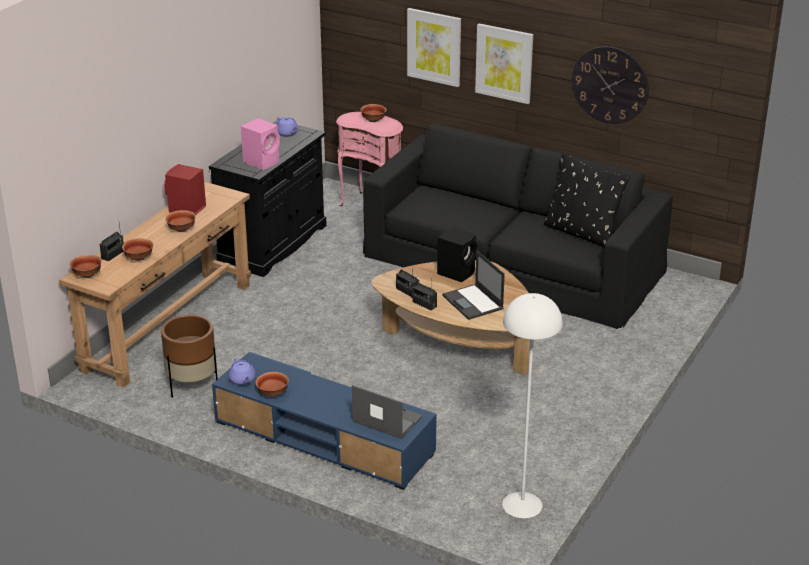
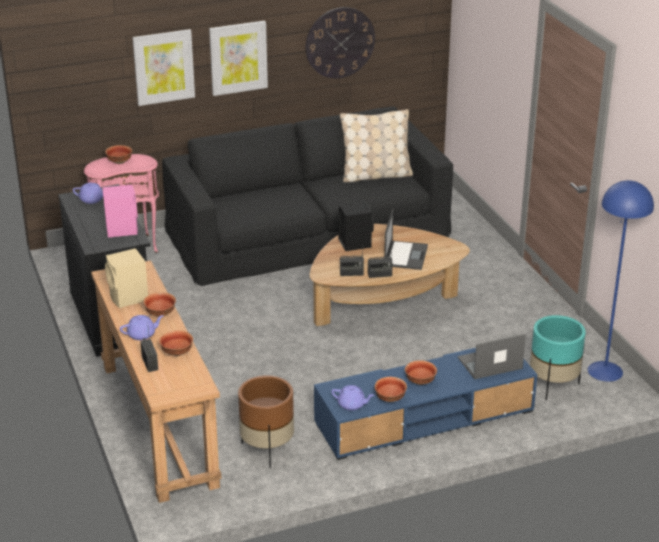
camera: 50 degrees left, 0 degrees up
(86, 275) = (165, 390): bowl -> bowl (420, 382)
(145, 235) = (142, 334): none -> purple teapot
(186, 209) = (129, 298): red speaker -> beige speaker
(458, 484) = (553, 385): none -> turquoise planter
(473, 302) = (405, 255): laptop -> laptop turned 90 degrees counterclockwise
(522, 505) = (605, 371): white floor lamp -> blue floor lamp
(581, 233) = (375, 175): black pillow -> beige pillow

